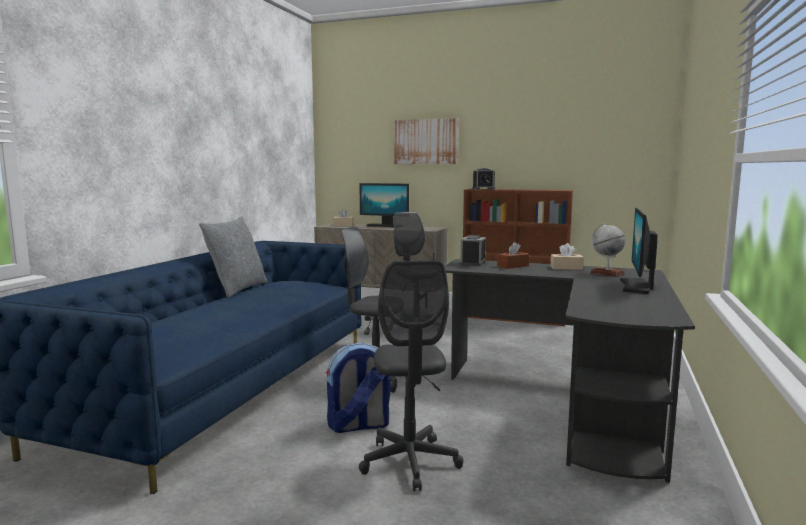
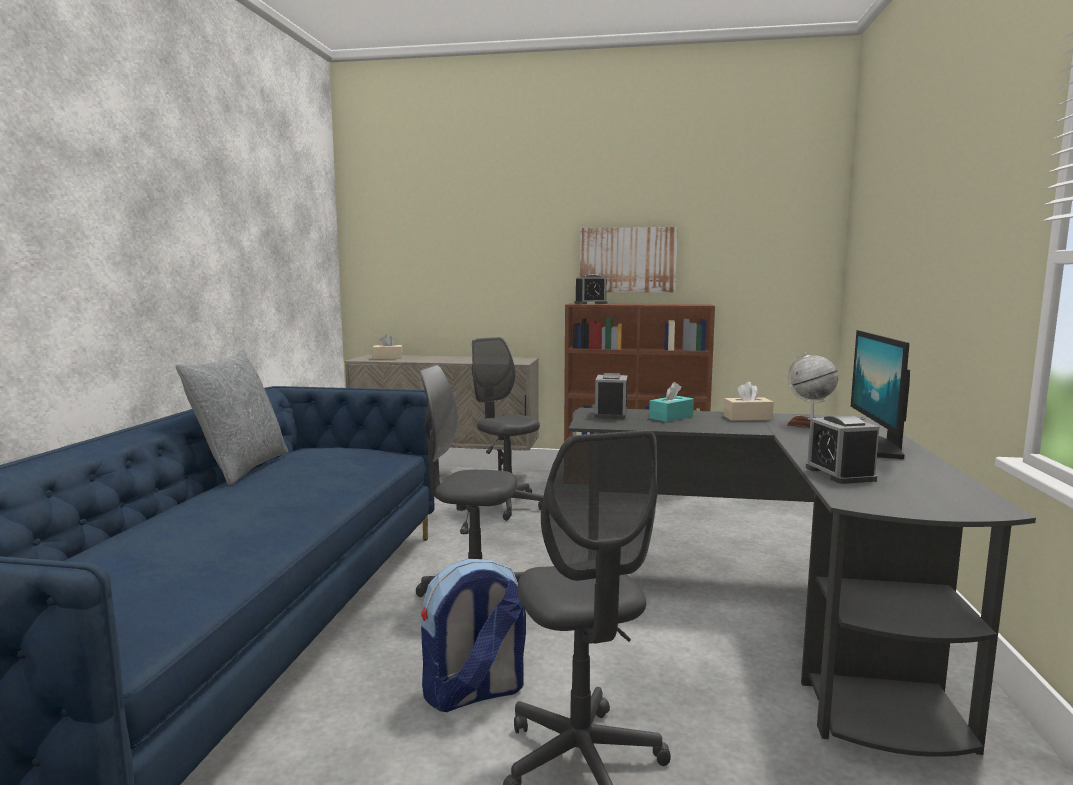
camera: 10 degrees left, 0 degrees up
(384, 226) = (448, 357): monitor -> none
(426, 141) = (505, 237): picture -> picture (627, 260)
(512, 266) = (671, 417): brown tissue box -> turquoise tissue box
(592, 299) = (840, 474): none -> alarm clock

